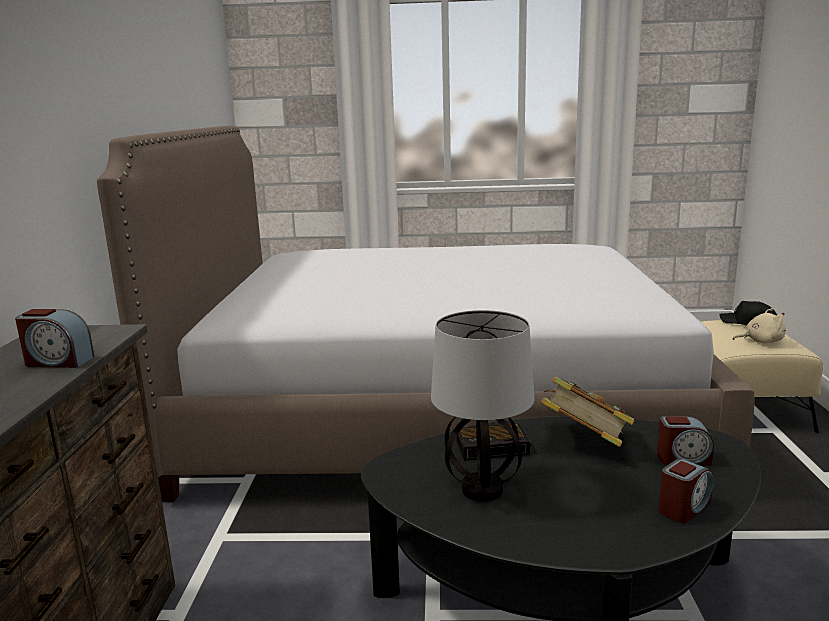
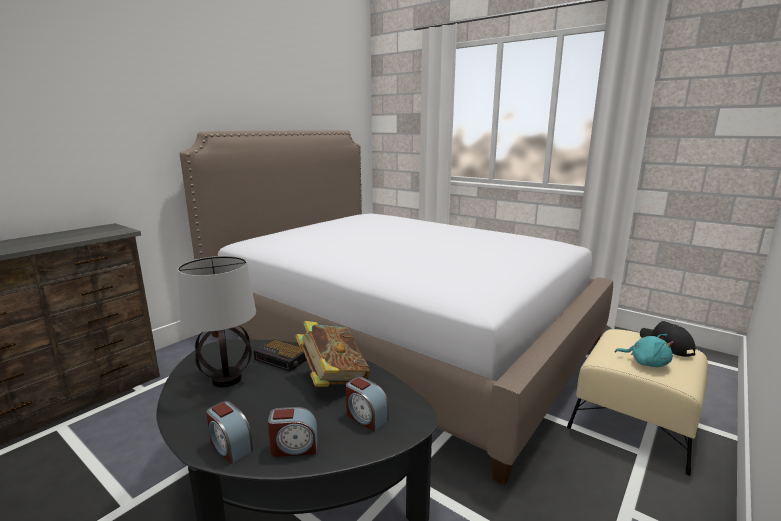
camera: 35 degrees right, 0 degrees up
(58, 361) = (68, 238): alarm clock -> alarm clock (230, 446)
(761, 341) = (646, 362): beige plush toy -> turquoise plush toy

